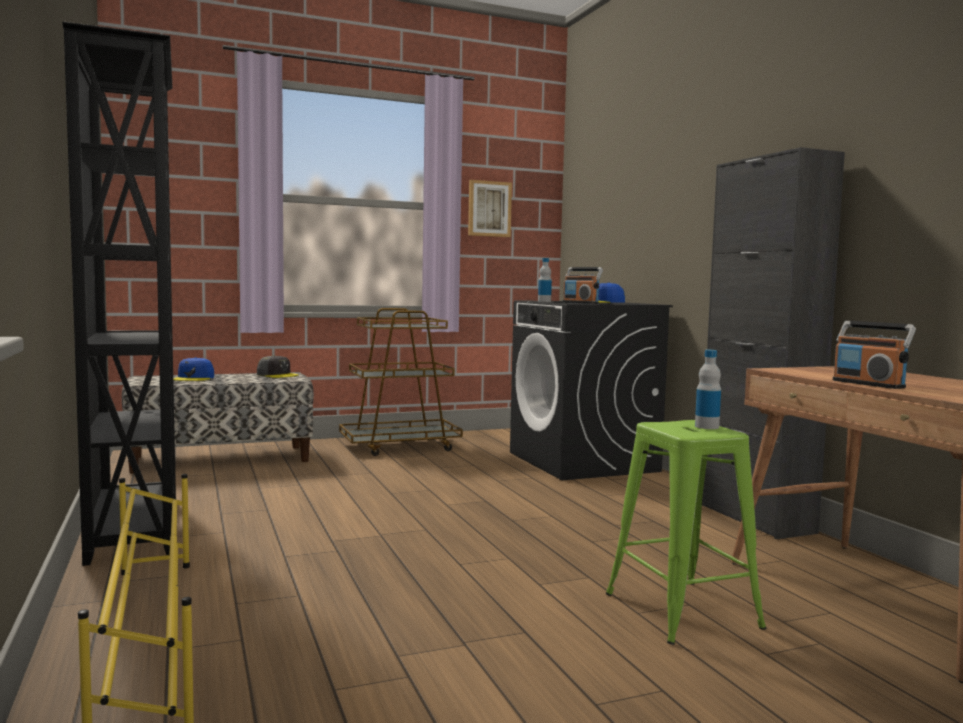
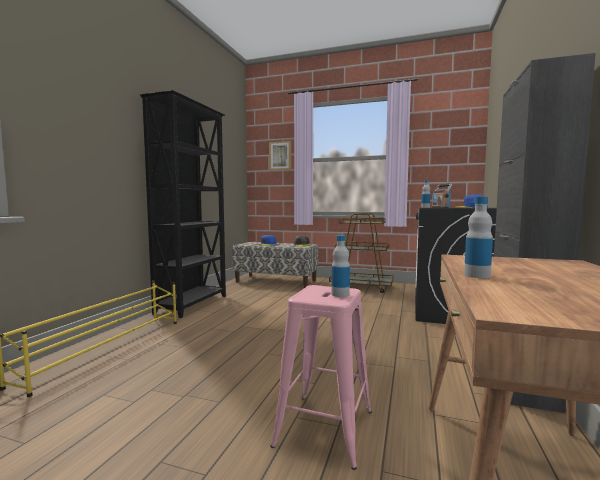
camera: 40 degrees right, 0 degrees up
(489, 209) = (431, 154): picture -> picture (280, 156)
(682, 611) = (324, 428): green stool -> pink stool
(868, 384) = (477, 275): radio -> bottle

